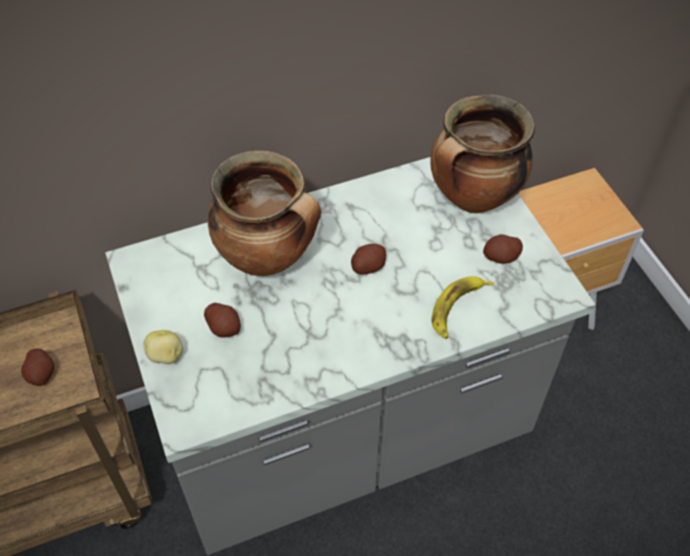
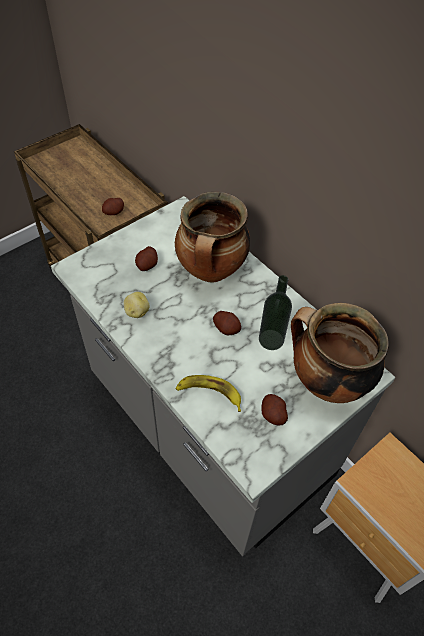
camera: 70 degrees right, 0 degrees up
(166, 356) = (117, 245): potato -> potato (136, 312)
(400, 228) = (271, 339): none -> bottle

